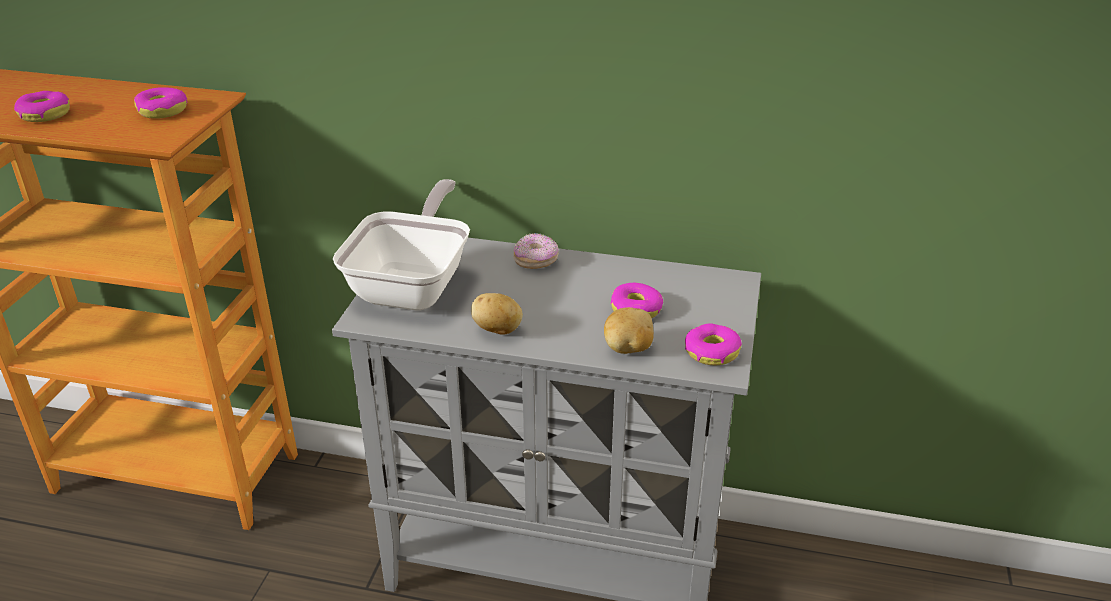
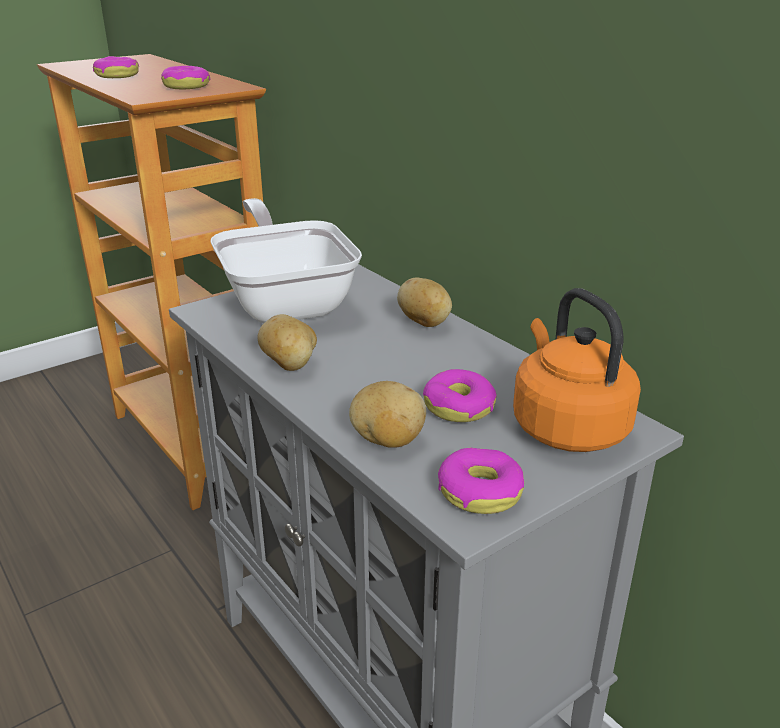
camera: 40 degrees right, 5 degrees down
(414, 284) = (285, 301): frying pan -> frying pan turned 75 degrees counterclockwise
(536, 261) = (425, 323): donut -> potato
(704, 294) = (566, 426): none -> orange kettle

